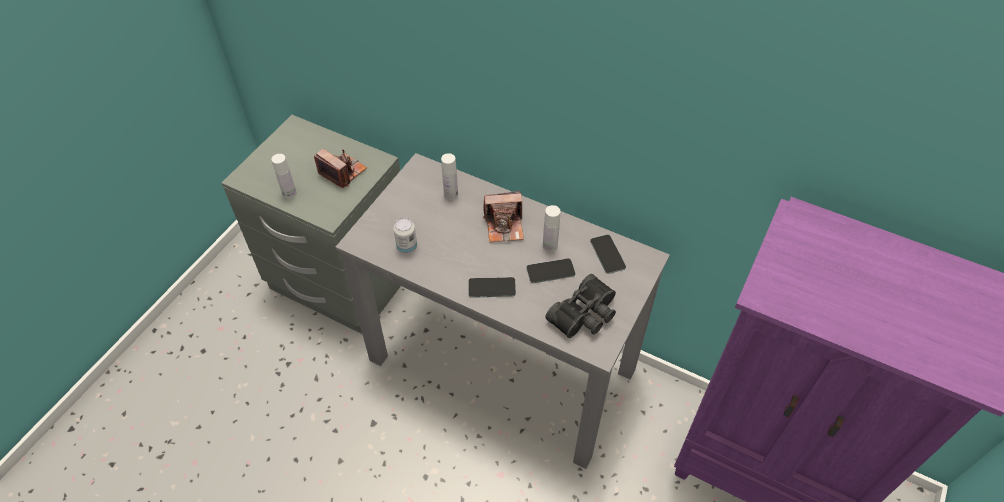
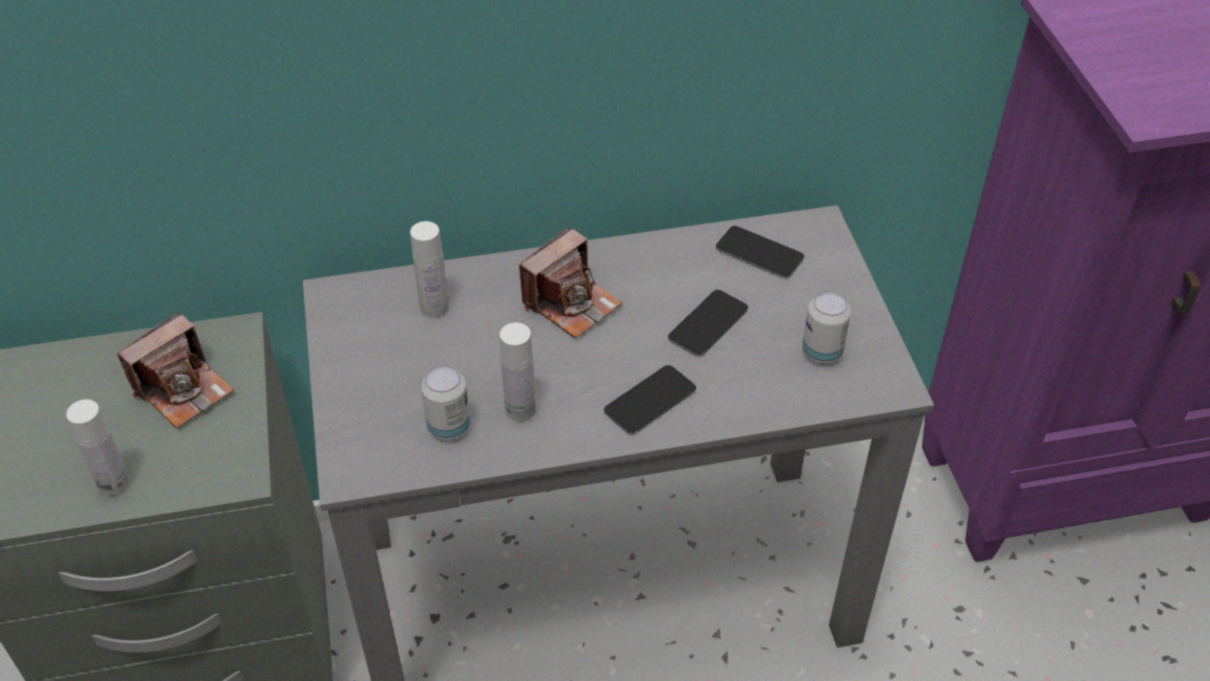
camera: 40 degrees left, 5 degrees down
(343, 172) = (183, 390): camera -> camera turned 135 degrees clockwise
(550, 246) = (668, 290): white bottle -> white bottle (520, 409)
(585, 315) = (822, 352): black binoculars -> can

